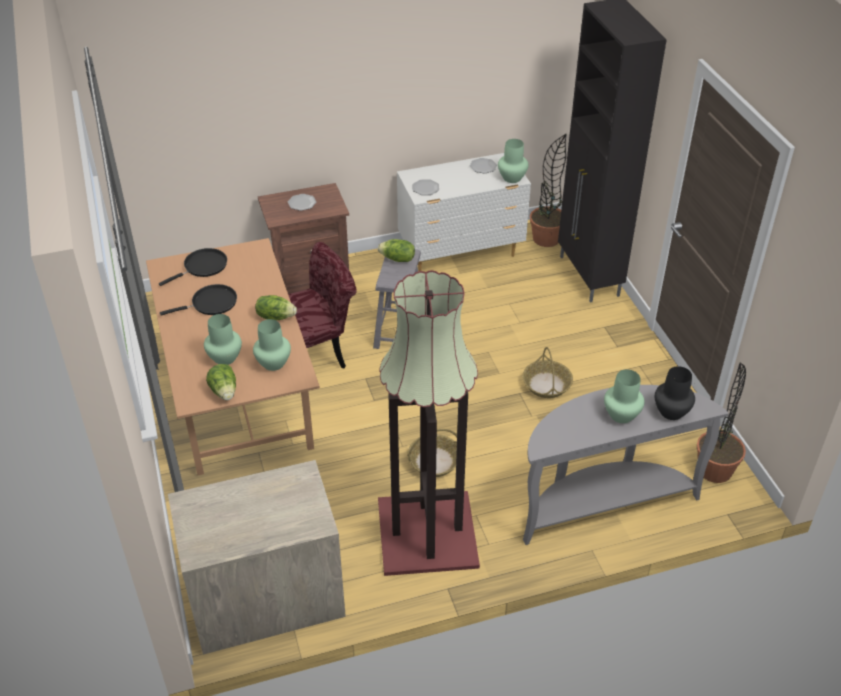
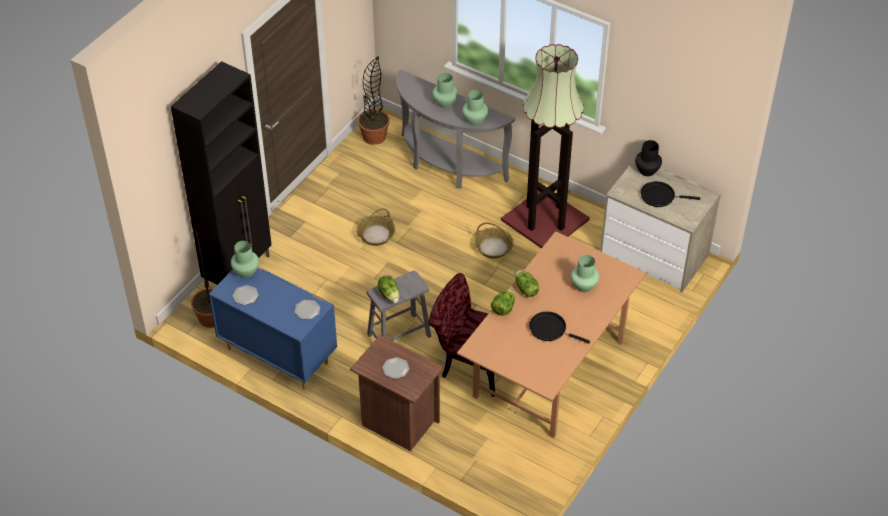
camera: 130 degrees left, 5 degrees up
(203, 267) = (523, 362): black frying pan -> black frying pan (660, 196)
(224, 392) = (607, 265): lettuce -> lettuce (503, 308)
(274, 363) = (562, 261): green vase -> green vase (474, 120)
(461, 254) = (277, 355): white dresser -> blue dresser
(671, 412) = (422, 87): black vase -> black vase (647, 171)

